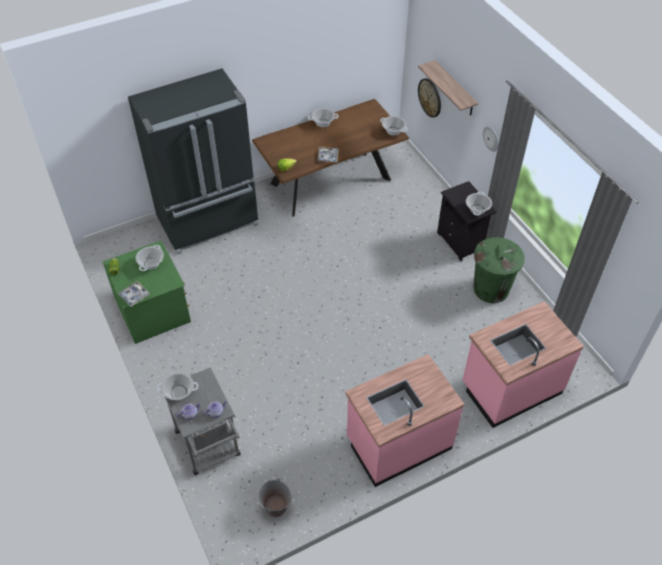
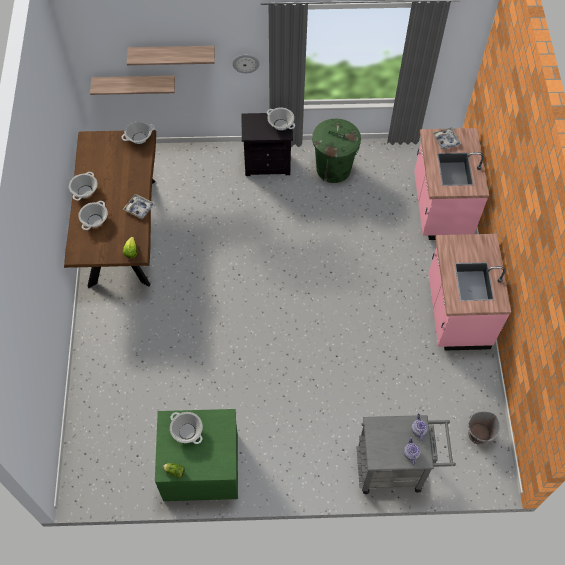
camera: 65 degrees left, 10 degrees up
(134, 296) = (224, 462): tray -> tray (446, 140)
(179, 392) = (381, 455): cooking pot -> cooking pot (95, 220)
(209, 222) = (108, 368): black fridge -> none
(430, 97) = (134, 83): wall clock -> shelf

